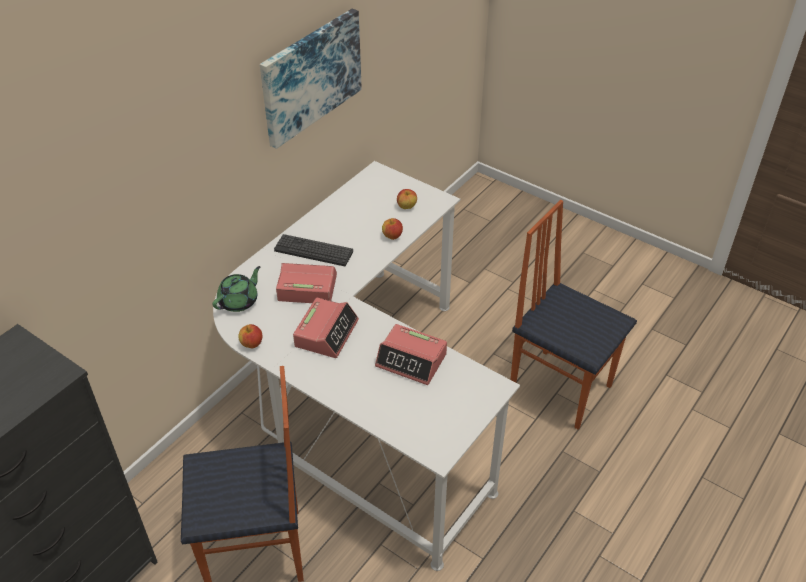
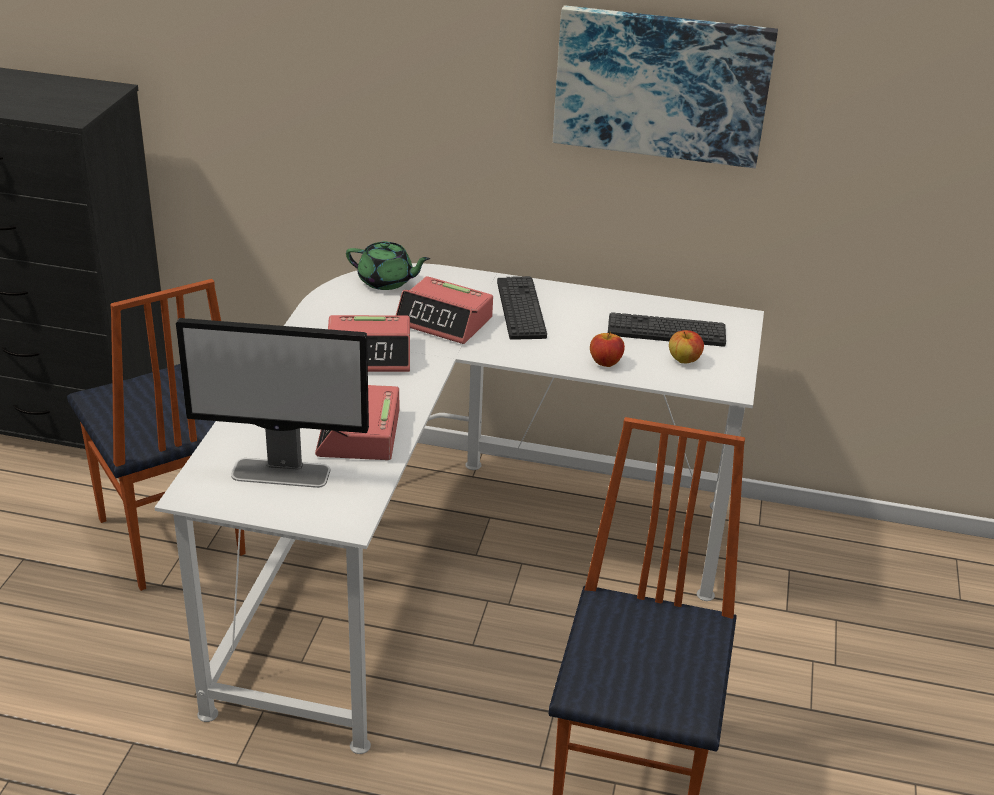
camera: 65 degrees right, 10 degrees down
(252, 344) = (317, 308): apple -> none
(307, 288) = (444, 321): alarm clock -> alarm clock turned 135 degrees clockwise
(374, 202) = (666, 331): none -> keyboard
(436, 406) = (282, 473): none -> monitor

